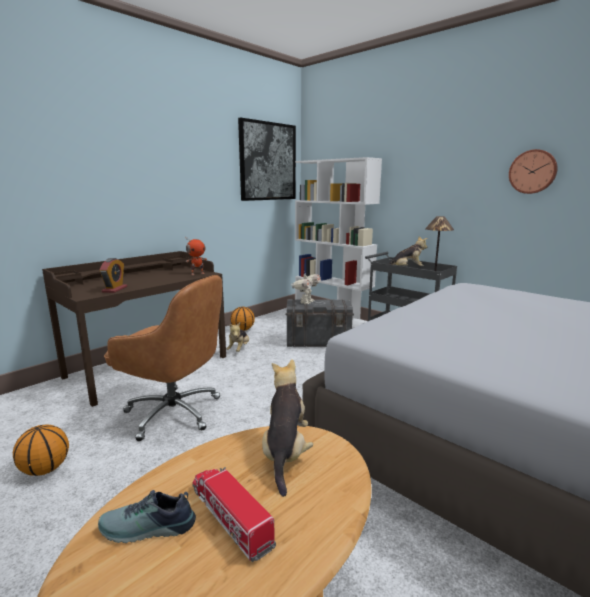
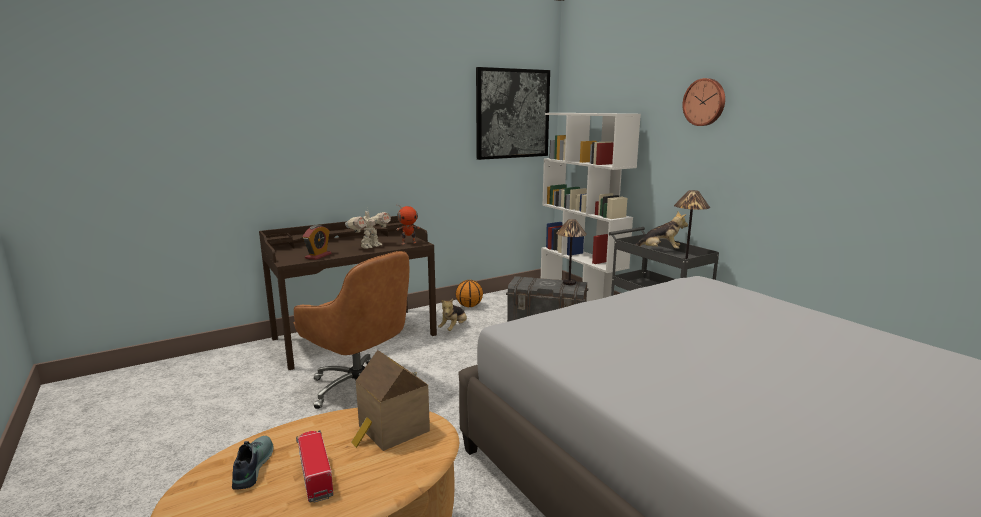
camera: 15 degrees right, 0 degrees up
(45, 469) = (231, 420): basketball -> none
(147, 529) = (251, 467): shoe -> shoe turned 75 degrees clockwise
(285, 453) = (391, 430): plush toy -> toy house
(306, 302) = (533, 281): toy robot -> toy robot (370, 246)
(335, 301) = (569, 283): none -> table lamp
(533, 171) = (808, 141): wall clock -> wall clock (705, 102)

